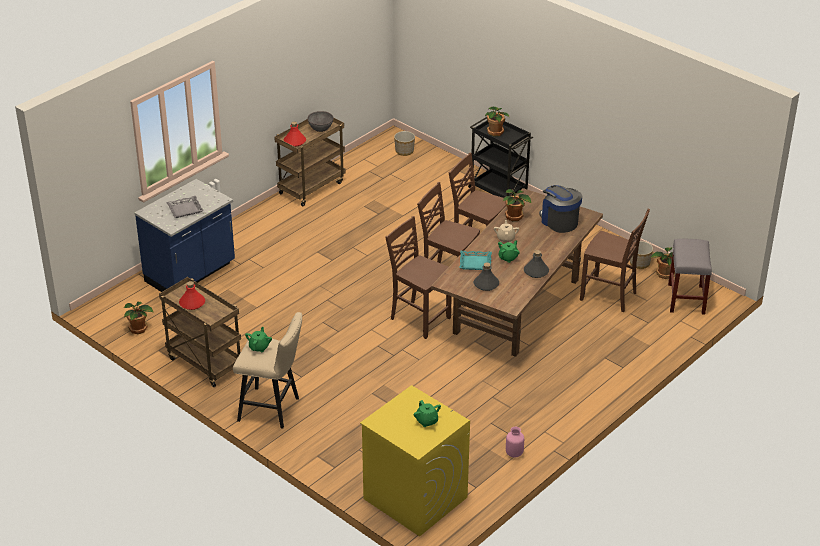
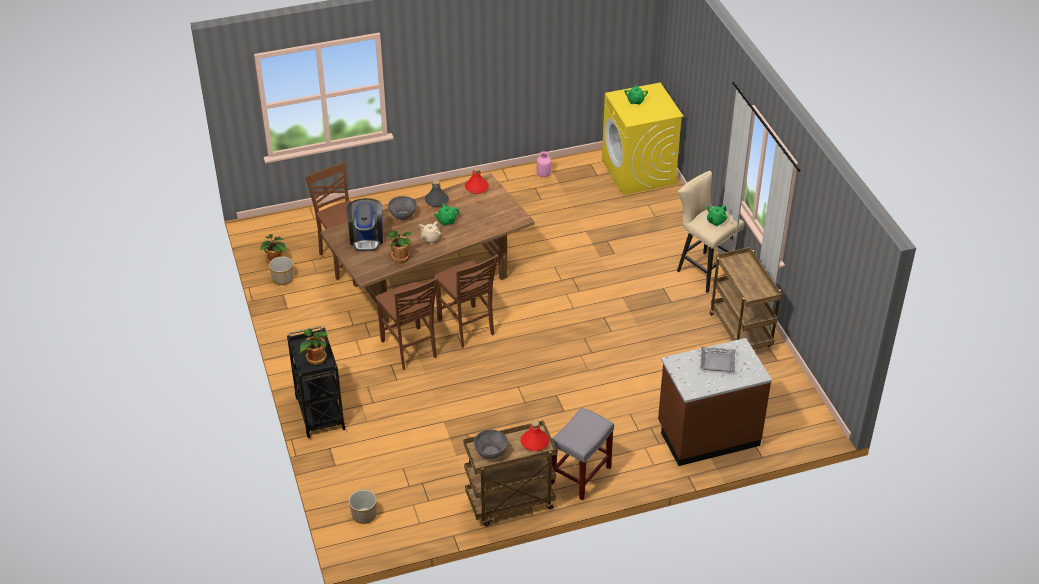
camera: 150 degrees left, 5 degrees up
(139, 329) = (787, 390): potted plant -> none
(191, 274) = (708, 434): blue counter -> brown counter
(192, 303) = (753, 281): red bottle -> red bottle (477, 187)
(419, 318) = (524, 302): brown chair -> none
(475, 263) = (478, 227): turquoise tray -> none
(486, 284) = (488, 205): grey bottle -> none
(551, 249) = (403, 215): none -> grey bowl
(686, 299) = (286, 233): grey stool -> grey stool (580, 474)

